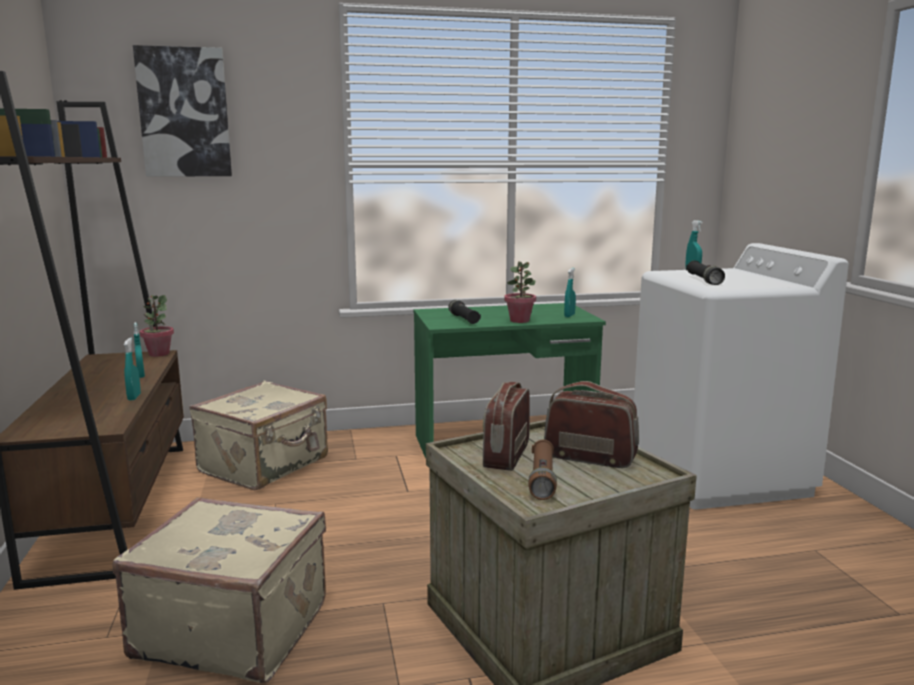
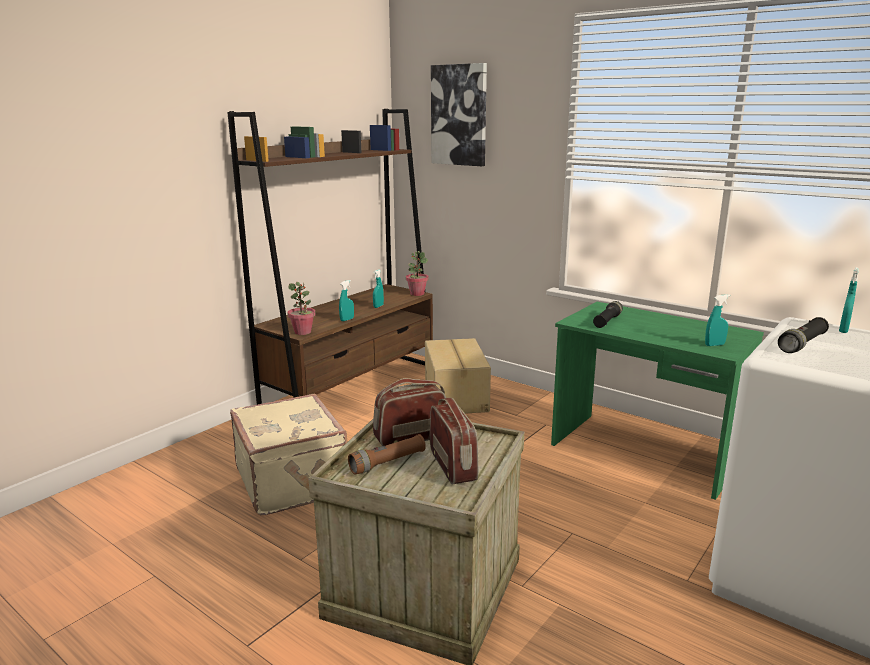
camera: 50 degrees right, 5 degrees up
(266, 465) = (456, 395): beige suitcase -> cardboard box
(520, 320) = (650, 336): potted plant -> potted plant (303, 332)

